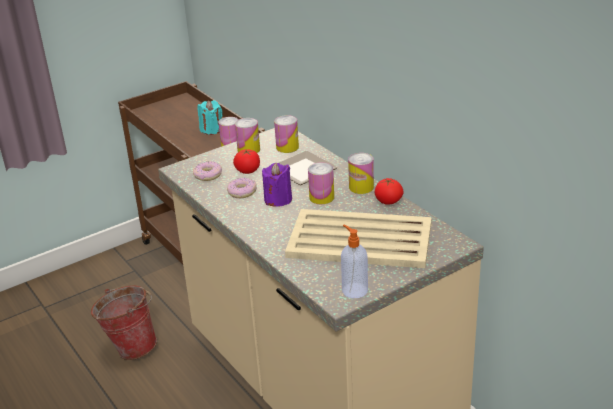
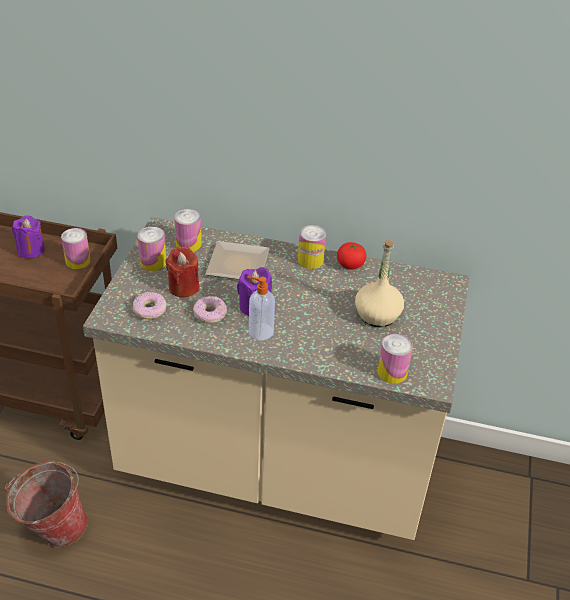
camera: 45 degrees left, 10 degrees up
(211, 129) = (31, 250): turquoise candle -> purple candle
(247, 171) = (183, 287): tomato -> red candle
(321, 197) = (290, 286): can -> can (392, 372)
(354, 290) = (432, 366): soap dispenser -> soap dispenser (260, 331)
(361, 240) = (377, 315): beige tray -> beige bottle

